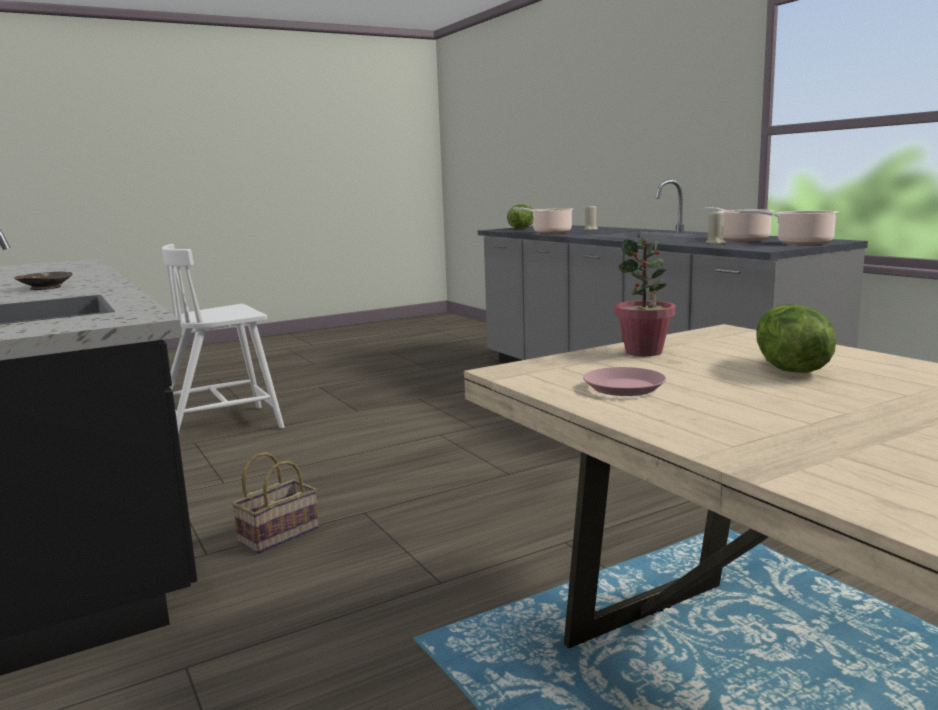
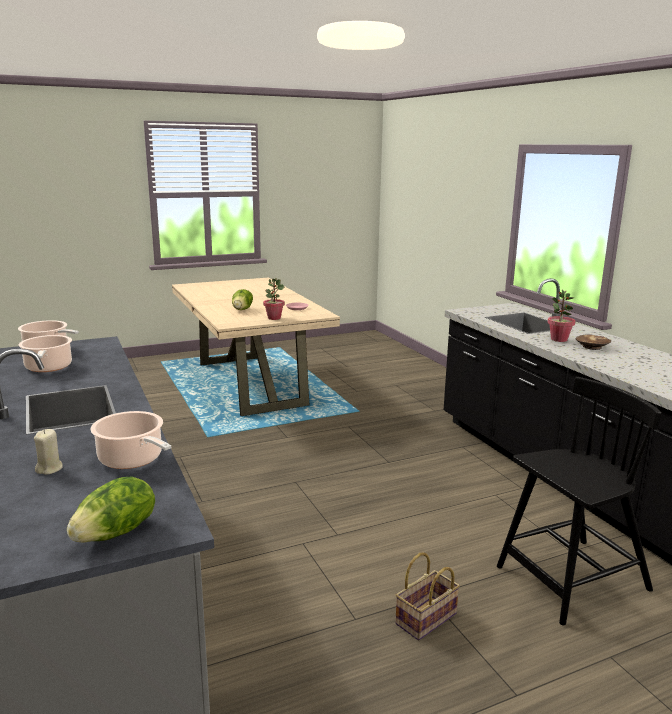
camera: 175 degrees left, 5 degrees up
(70, 291) = (559, 339): none -> potted plant
(222, 426) = (570, 580): white chair -> black chair
(279, 534) = (431, 453): basket -> basket (426, 620)
(715, 243) = (94, 360): beige candle -> none

